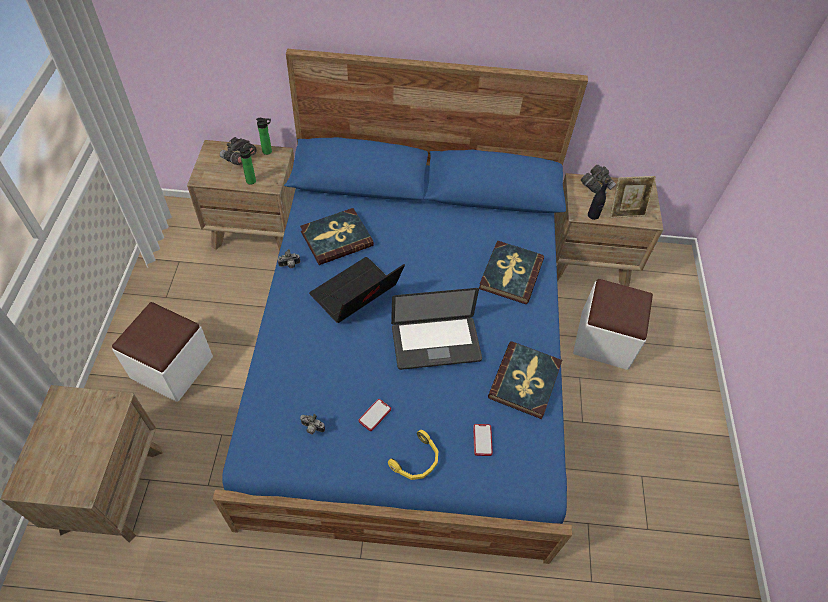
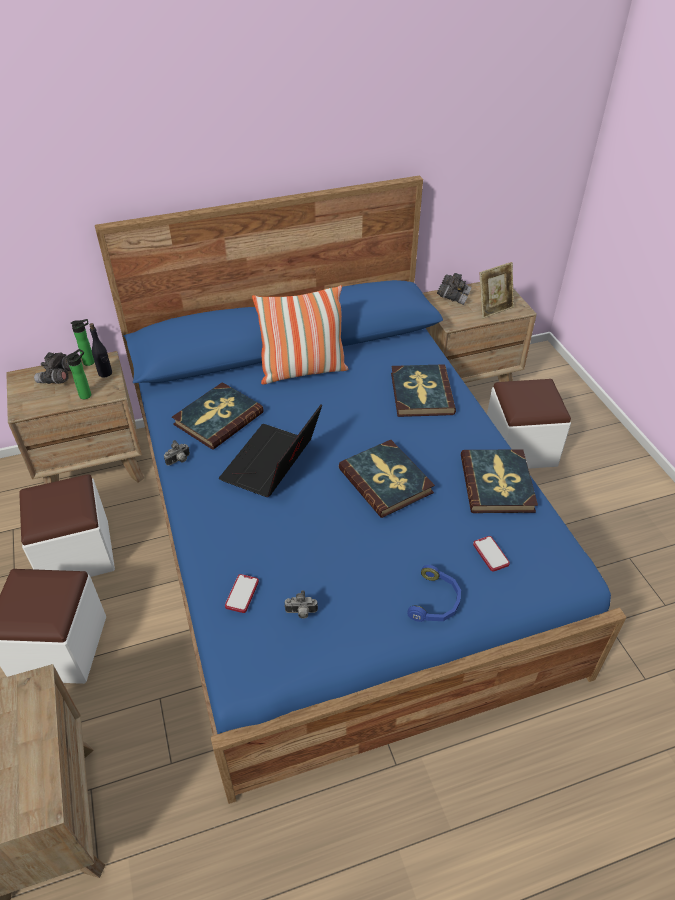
camera: 20 degrees left, 10 degrees down
(214, 298) = (76, 553): none -> white ottoman
(375, 415) = (363, 574): phone -> phone (242, 594)
(417, 461) = (435, 602): yellow headphones -> blue headphones
(425, 218) = (303, 371): none -> pillow
(436, 343) = (386, 481): laptop -> book
(593, 215) = (466, 321): black bottle -> black bottle (105, 373)

